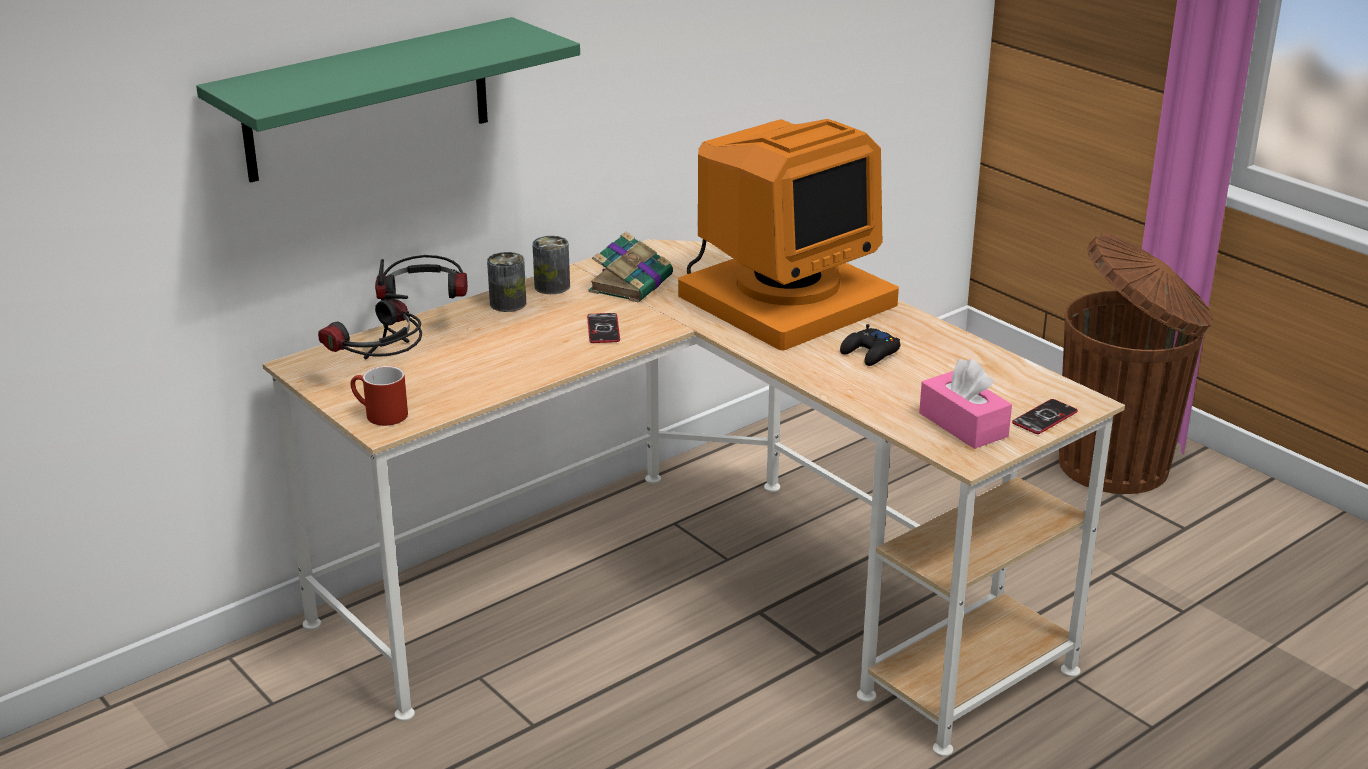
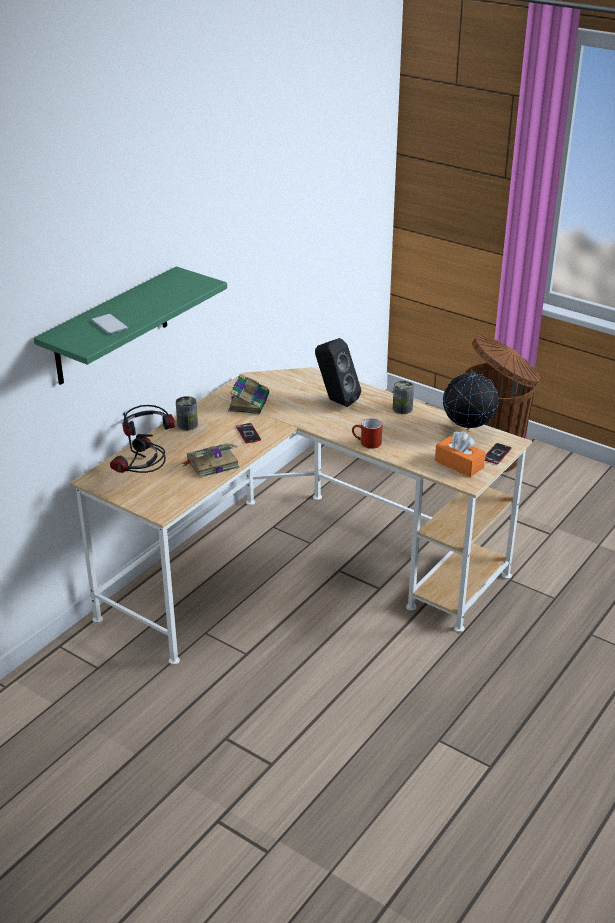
camera: 15 degrees left, 5 degrees up
(333, 80) = (109, 325): none -> phone
(379, 415) = (154, 504): red mug -> red mug (366, 443)
(513, 366) = (211, 464): none -> book
(552, 286) = (206, 410): can -> can (402, 409)
(784, 298) = (335, 401): monitor -> black speaker
(870, 353) = (395, 428): black game controller -> none
(963, 425) = (459, 464): pink tissue box -> orange tissue box
(1006, 372) = (467, 430): none -> globe

